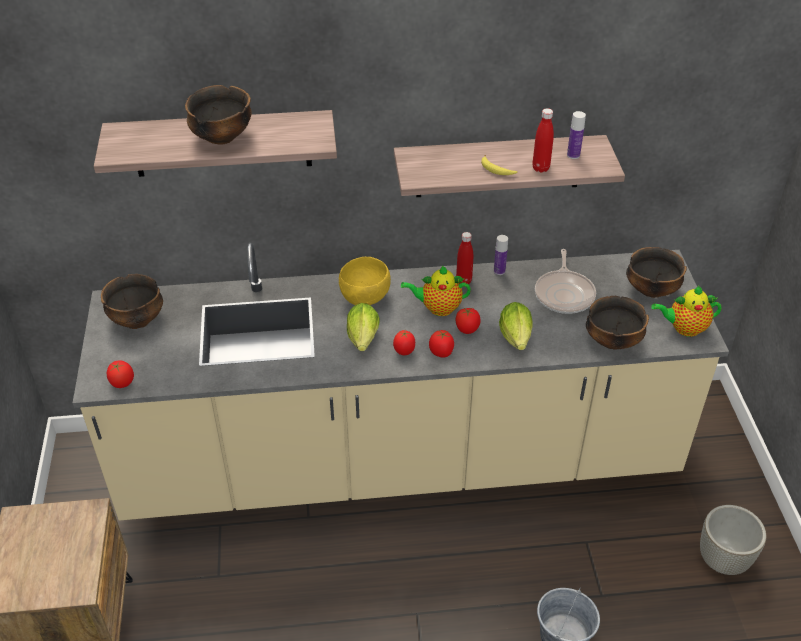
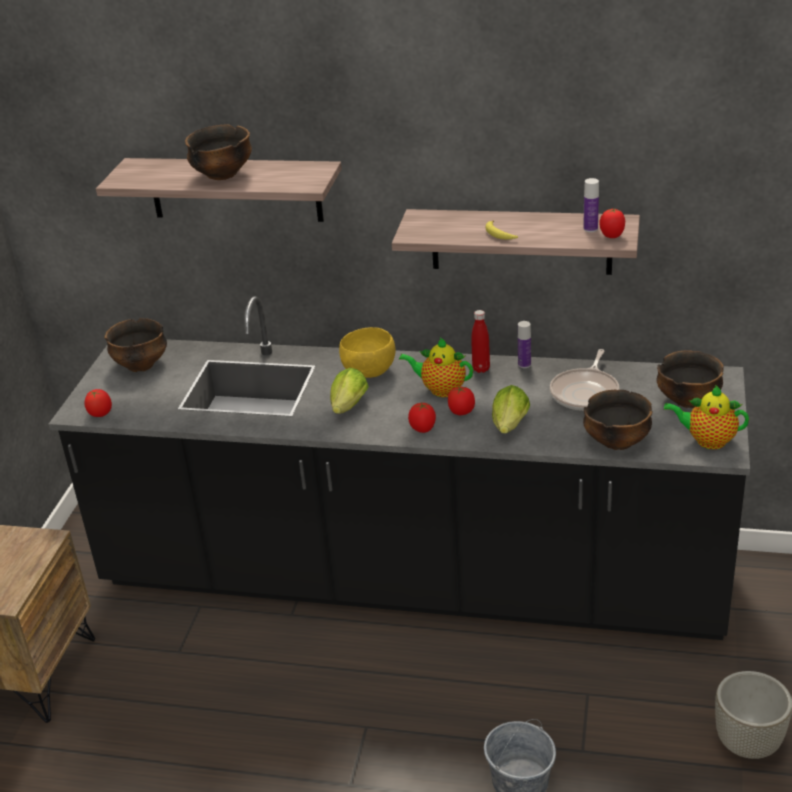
camera: 20 degrees right, 10 degrees down
(400, 462) = (410, 579): beige counter -> black counter
(404, 352) = (384, 423): tomato -> tomato (612, 236)
(540, 168) = (547, 237): red bottle -> none

